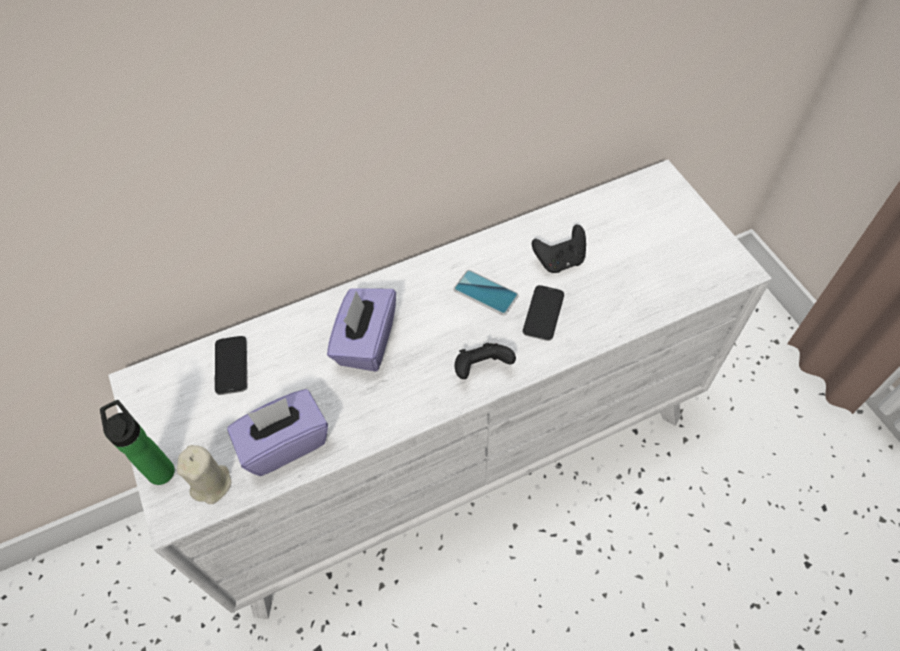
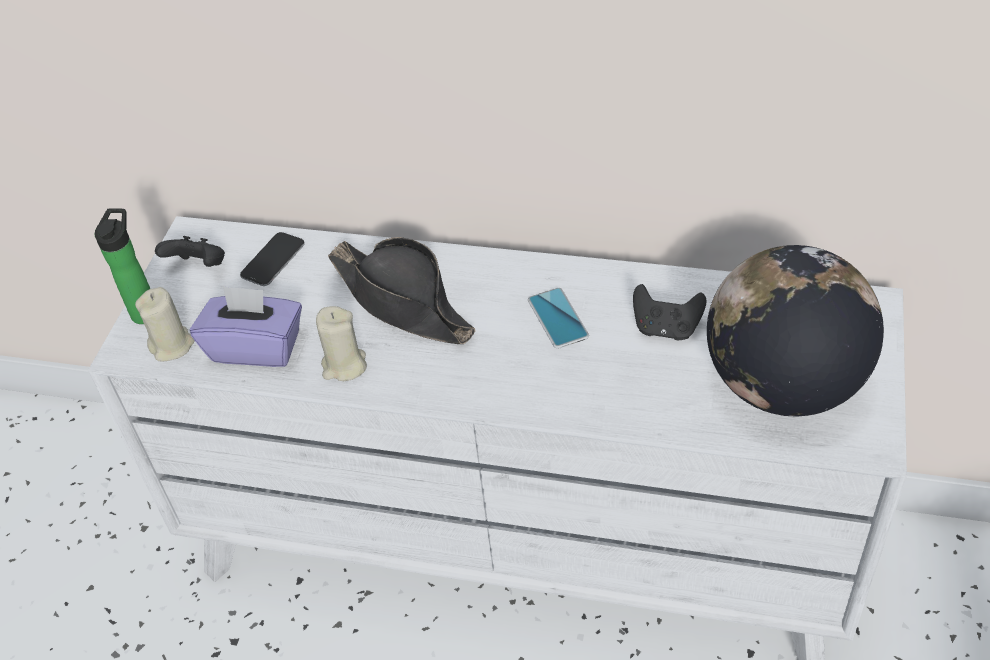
camera: 40 degrees right, 10 degrees down
(365, 342) = (402, 302): purple tissue box -> black hat
(367, 416) = (344, 365): none -> beige candle
(481, 368) = (486, 384): black game controller -> black game controller (199, 267)
(543, 313) = (598, 368): phone -> none
(659, 259) = (783, 384): none -> globe

